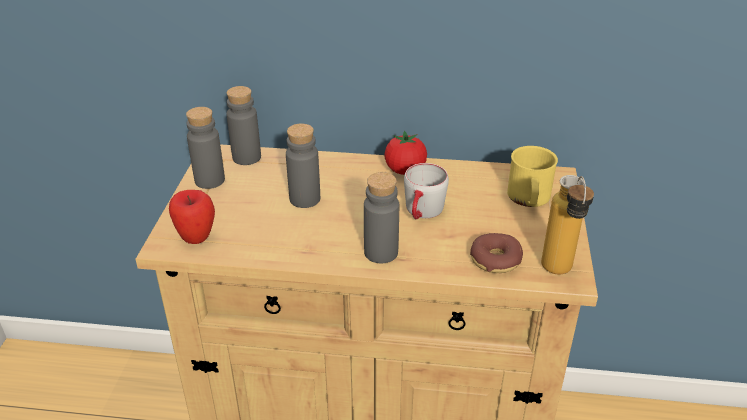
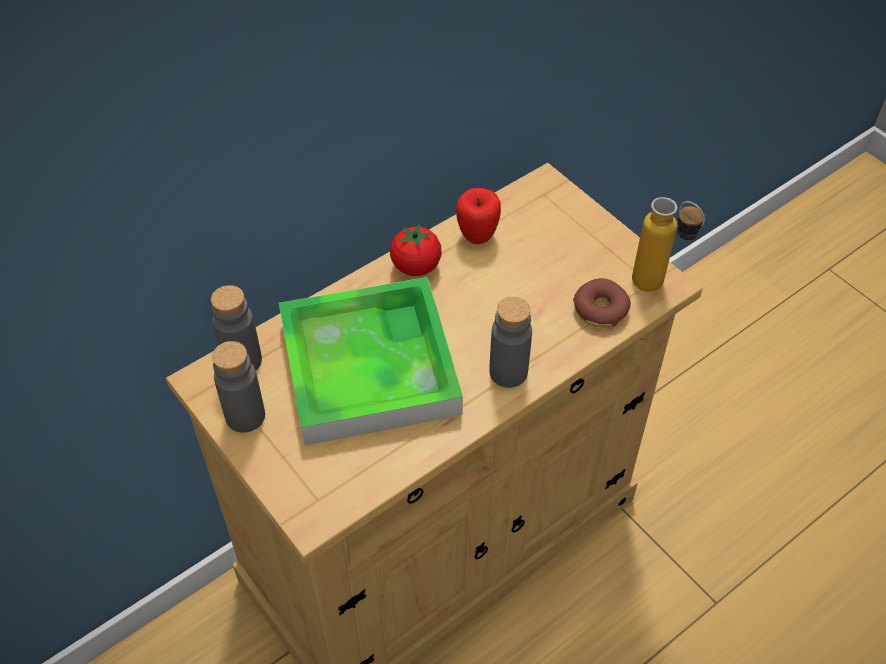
camera: 45 degrees left, 15 degrees up
(196, 237) = (329, 487): apple -> apple (477, 236)
(305, 199) = (369, 366): grey bottle -> tray
(422, 213) = (489, 304): grey mug -> none
(529, 199) = (553, 225): yellow mug -> none

